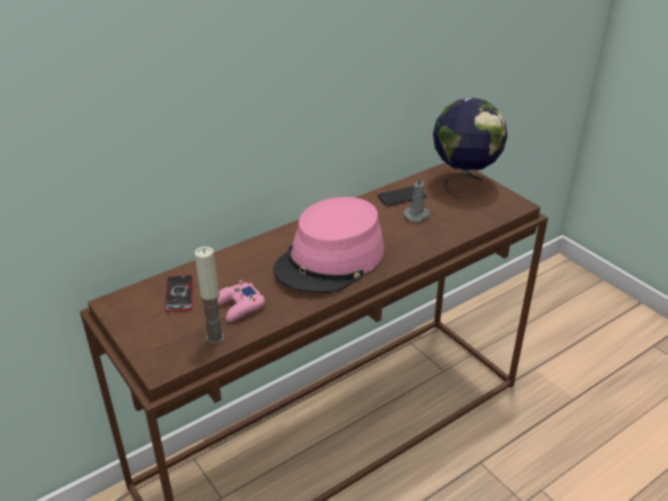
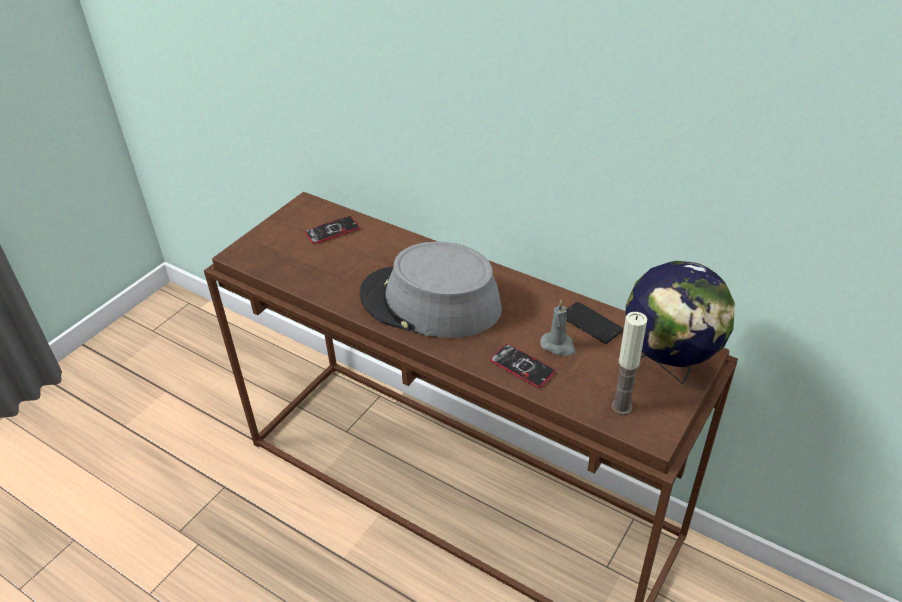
camera: 70 degrees right, 5 degrees up
(215, 338) = (282, 269): candle -> candle (621, 407)
(239, 307) = (329, 268): pink game controller -> none
(330, 260) = (430, 303): pink hat -> grey hat
(430, 236) = (522, 366): none -> phone

